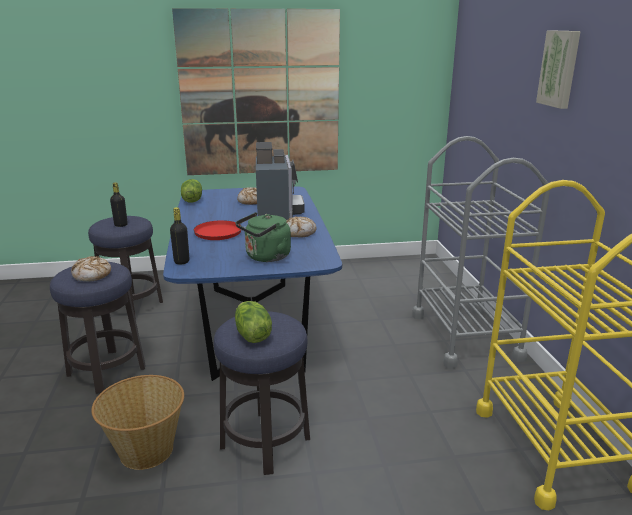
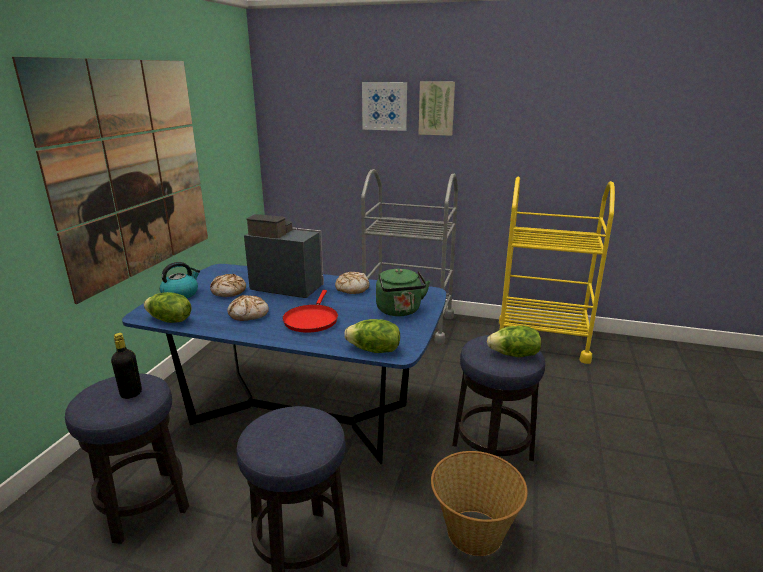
camera: 65 degrees left, 0 degrees up
(92, 275) = (302, 431): bread -> bread (249, 314)
(181, 261) = (374, 350): black bottle -> lettuce
(235, 192) = (181, 294): none -> kettle
(523, 62) = (384, 106): none -> picture

